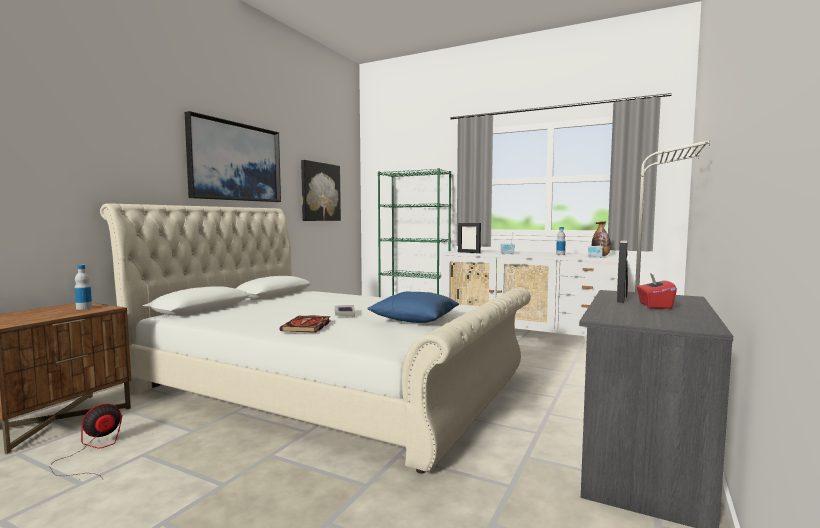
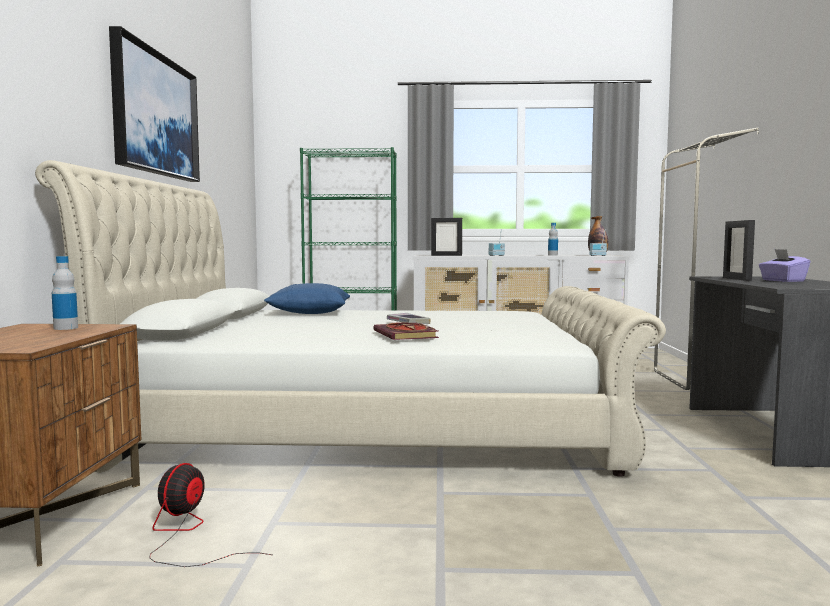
camera: 25 degrees left, 0 degrees up
(320, 192) = (225, 172): picture -> none
(414, 320) = (501, 323): blue pillow -> blue pillow (309, 313)
(654, 306) = (782, 281): red tissue box -> purple tissue box

